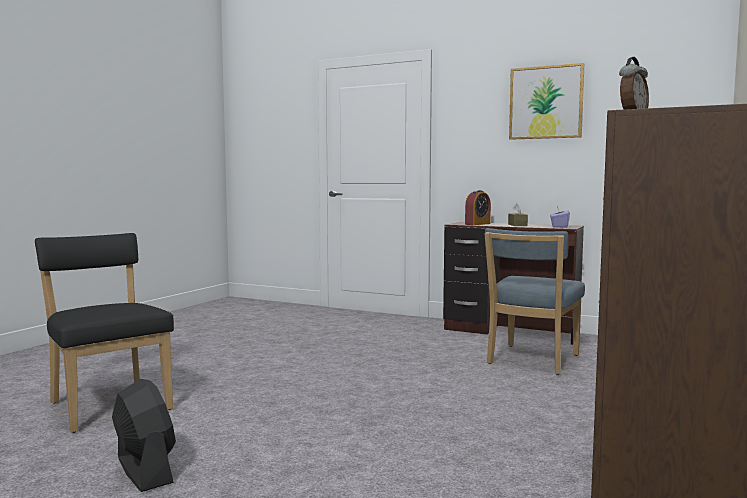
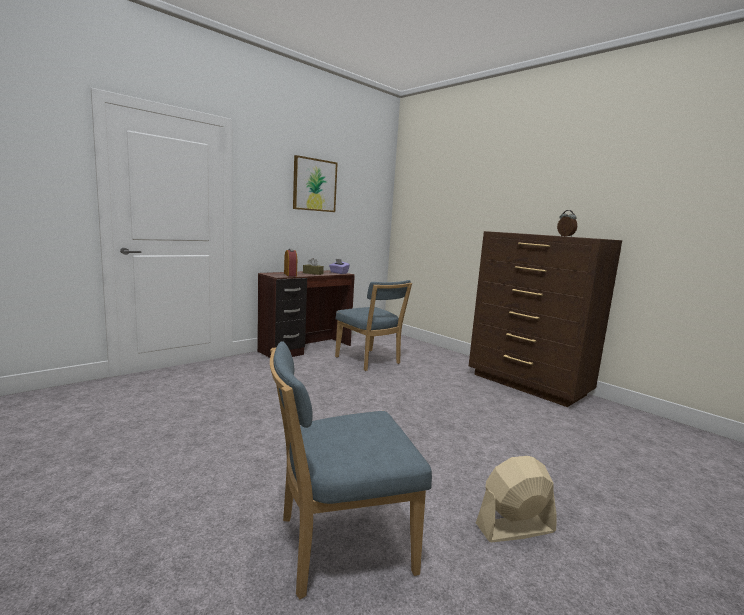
camera: 70 degrees left, 5 degrees up
(108, 404) = (338, 545): black chair -> blue chair
(144, 470) = (515, 528): black fan -> beige fan

